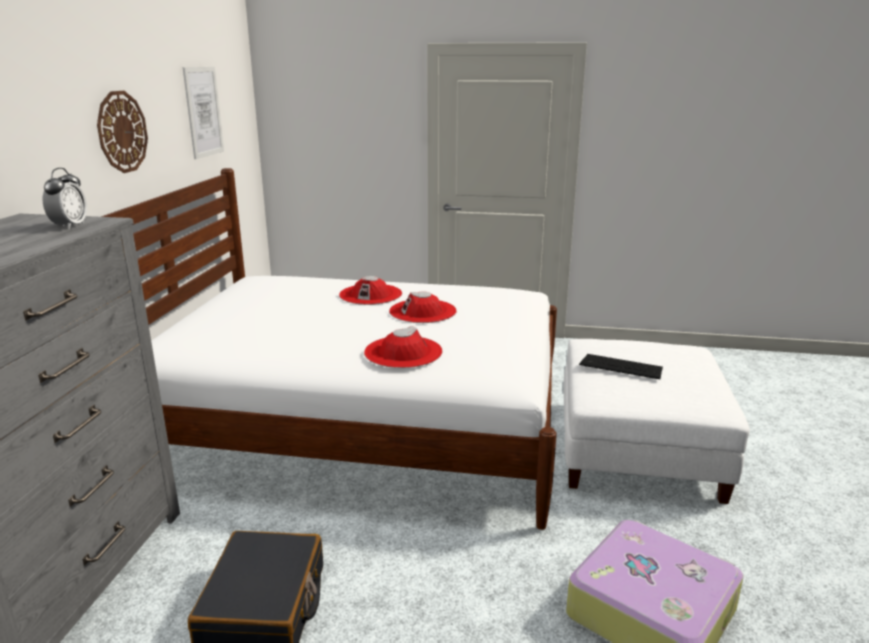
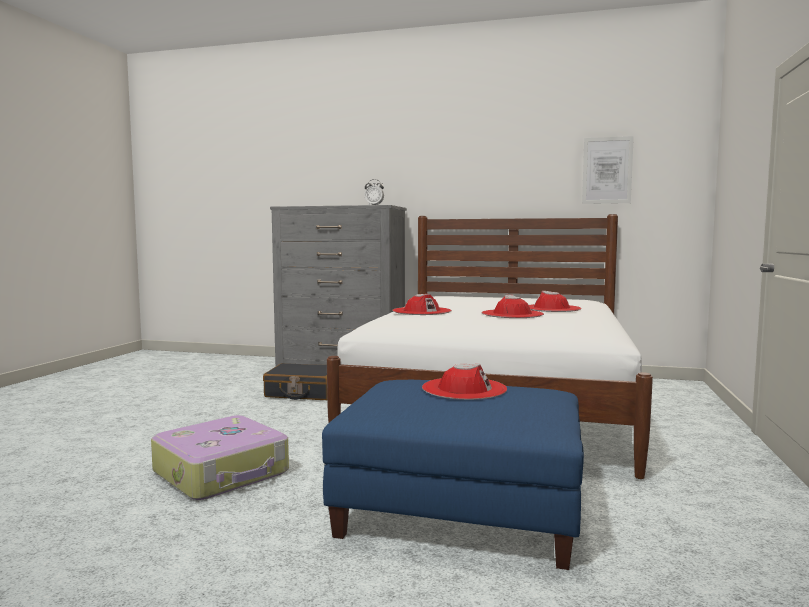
camera: 95 degrees right, 15 degrees down
(122, 132) = (499, 177): wall clock -> none
(621, 367) = (464, 389): keyboard -> red hat
(637, 448) = (461, 507): white ottoman -> blue ottoman

